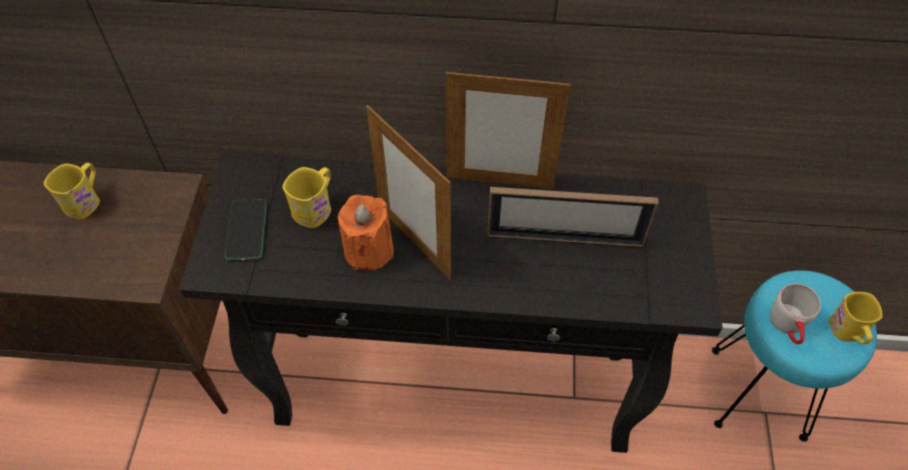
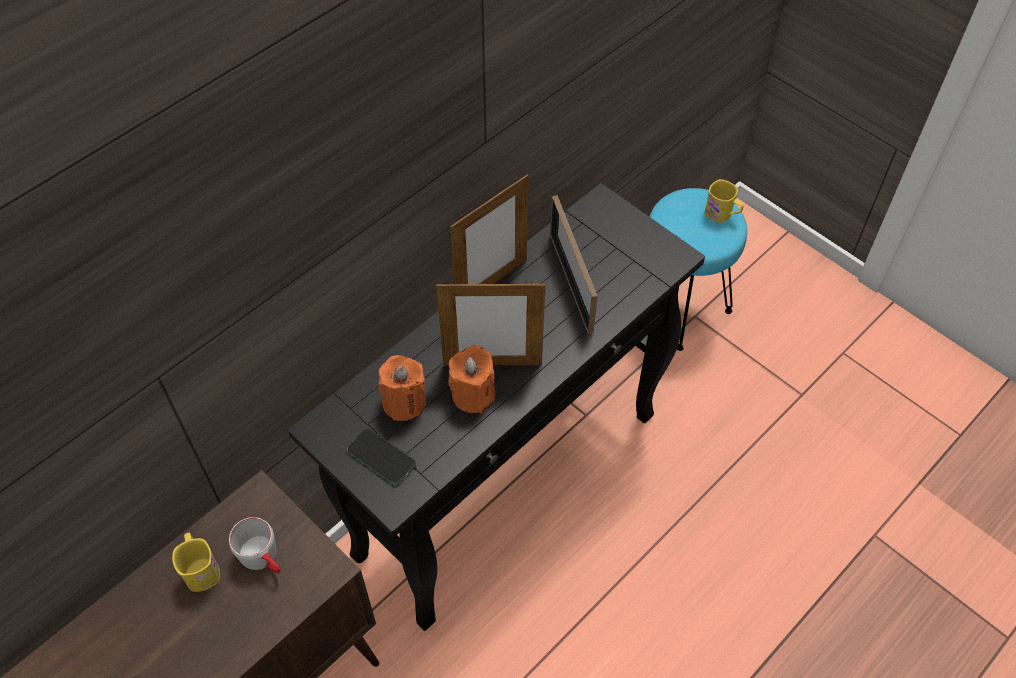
camera: 50 degrees left, 0 degrees up
(316, 208) = (404, 402): yellow mug -> orange candle
(564, 238) = (571, 282): picture frame -> picture frame turned 120 degrees clockwise
(789, 327) = (692, 239): grey mug -> grey mug (264, 559)

